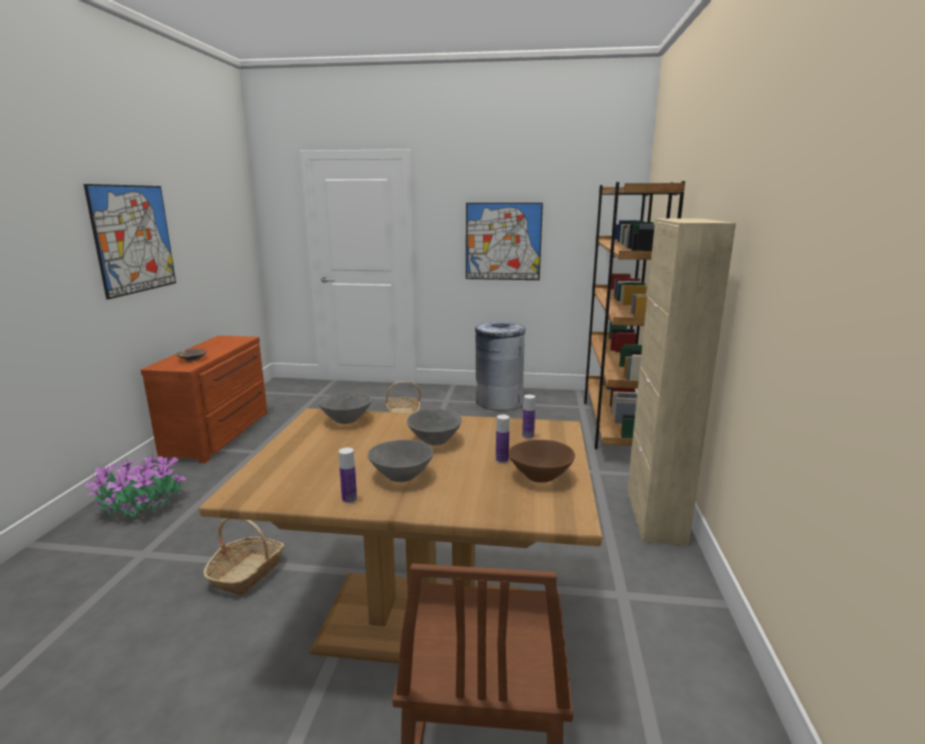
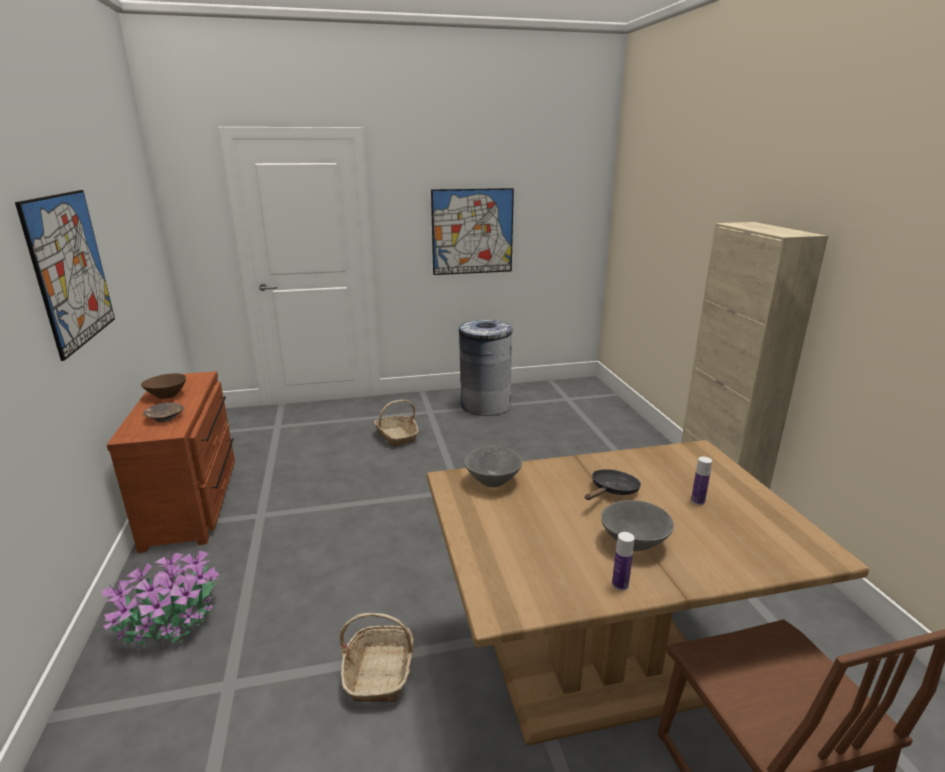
camera: 20 degrees left, 5 degrees up
(434, 441) = (612, 491): grey bowl -> black frying pan
(528, 436) = (686, 467): bottle -> none
(539, 476) = (750, 513): brown bowl -> brown bowl (167, 395)
(613, 425) = (610, 415): brown bookcase -> none

